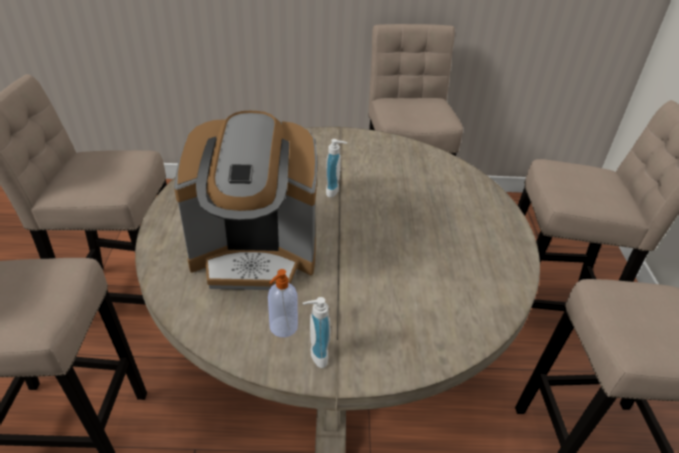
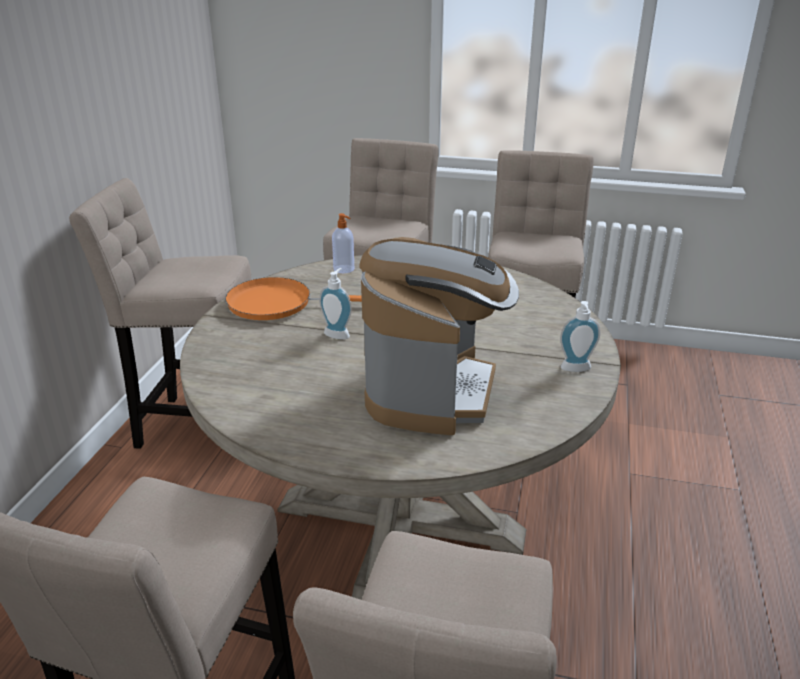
camera: 75 degrees left, 10 degrees down
(283, 327) = (542, 383): soap dispenser -> soap dispenser (344, 269)
(371, 153) = (276, 304): none -> orange frying pan

